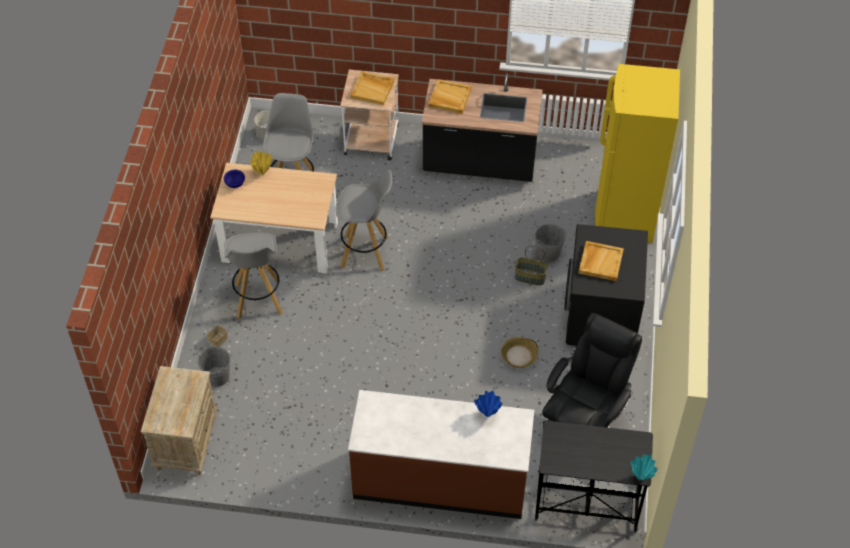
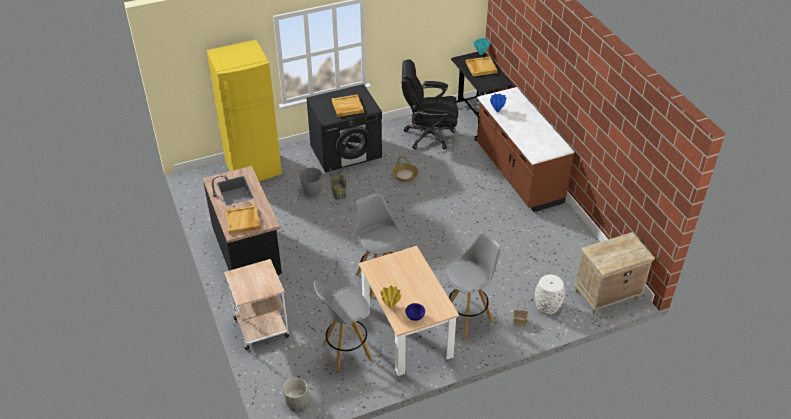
camera: 120 degrees left, 10 degrees down
(217, 376) = (547, 306): grey bucket -> white stool
(373, 89) = (253, 279): beige tray -> beige tray (481, 67)

